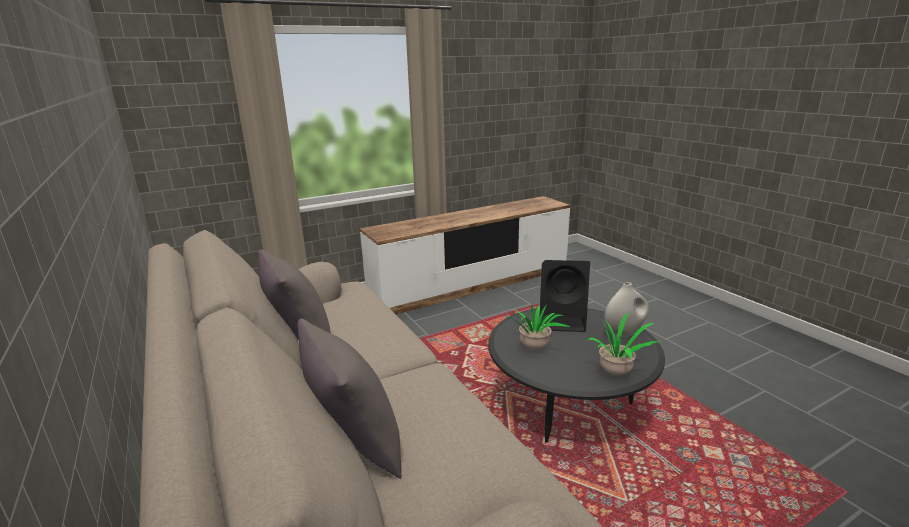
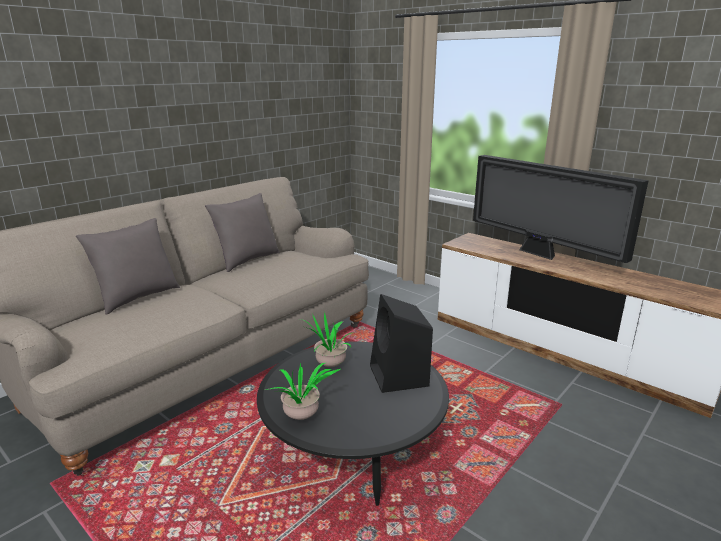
camera: 70 degrees right, 0 degrees up
(438, 218) = (540, 254): none -> television
(624, 332) = (396, 420): white vase -> none

